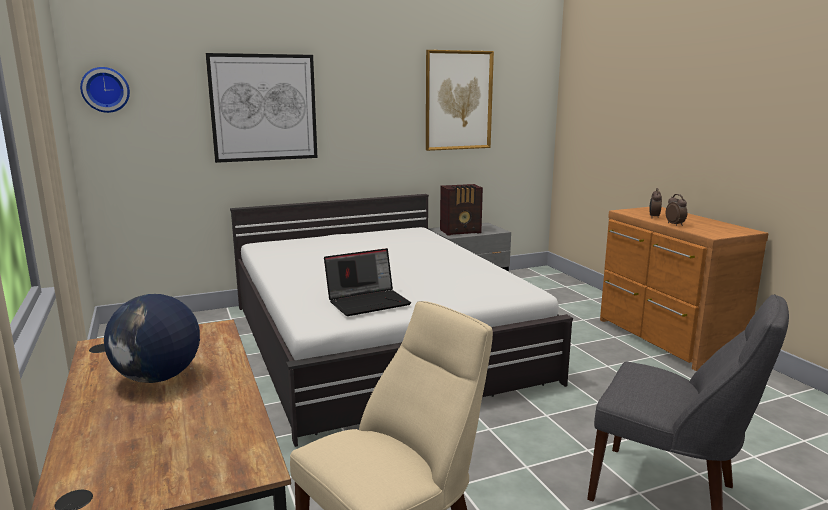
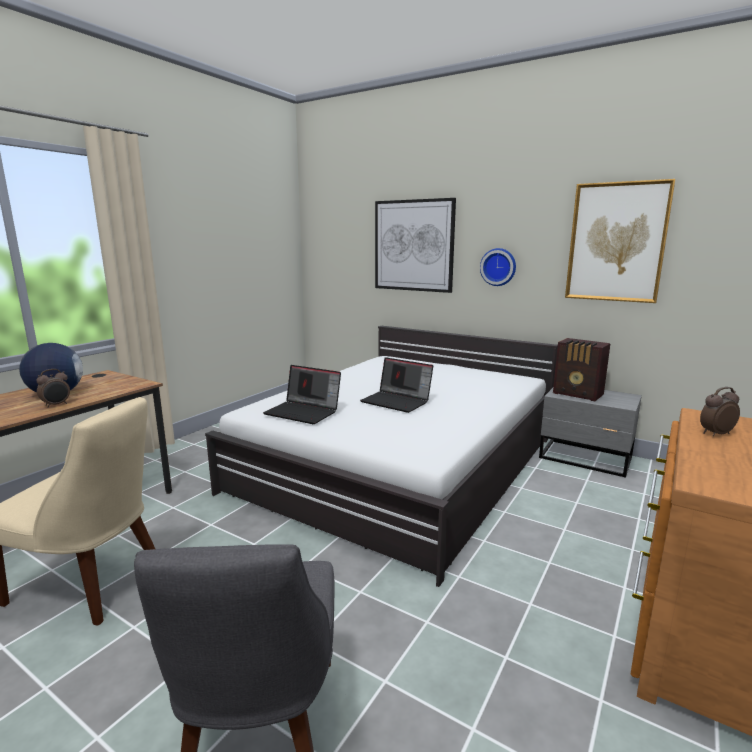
camera: 55 degrees right, 0 degrees up
(105, 89) = (319, 230): wall clock -> wall clock (498, 267)
(399, 270) = (397, 401): none -> laptop
(675, 224) = (703, 451): alarm clock -> alarm clock (56, 405)

